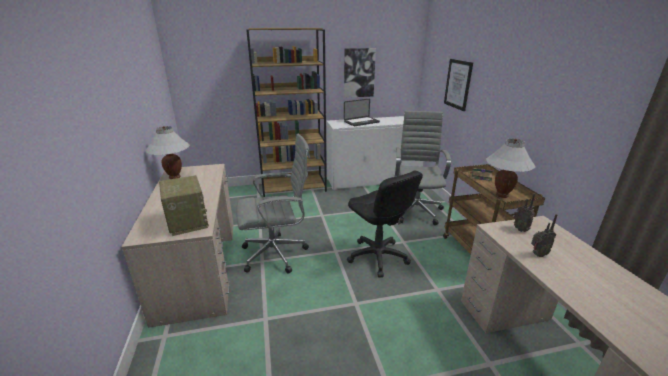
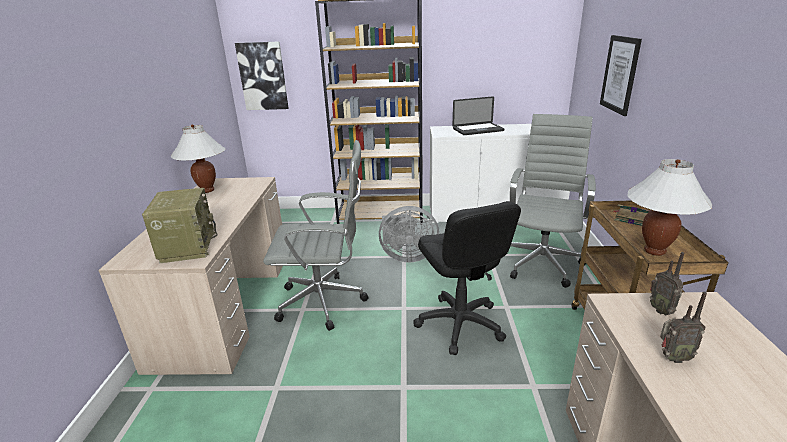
camera: 15 degrees right, 0 degrees up
(324, 215) = (406, 256): none -> grey fan
(359, 73) = (479, 59): picture -> picture (263, 76)

